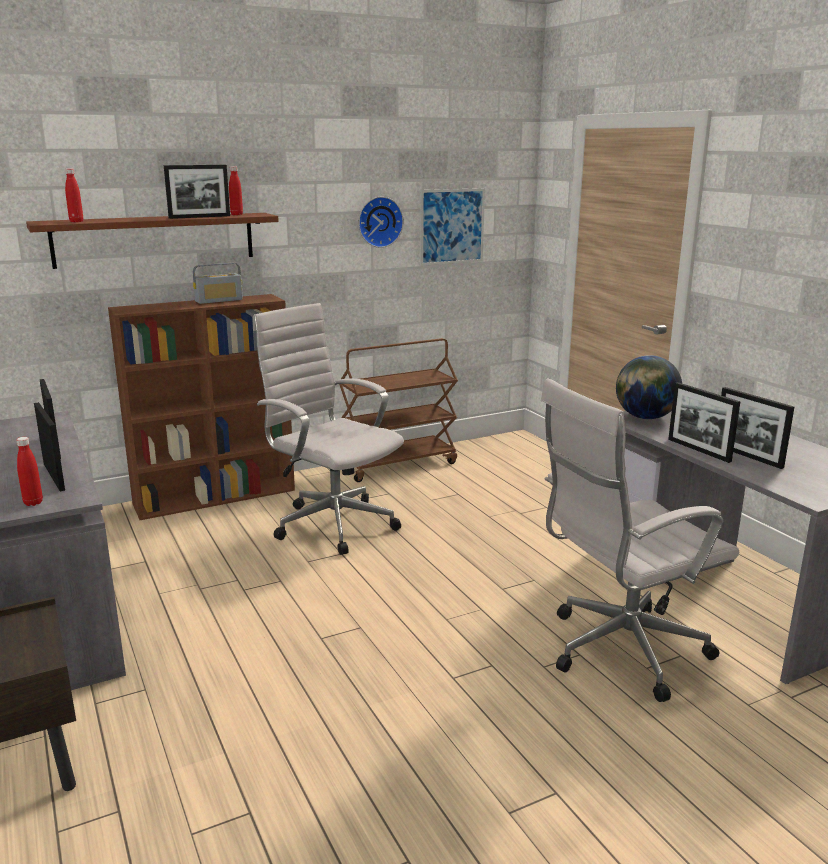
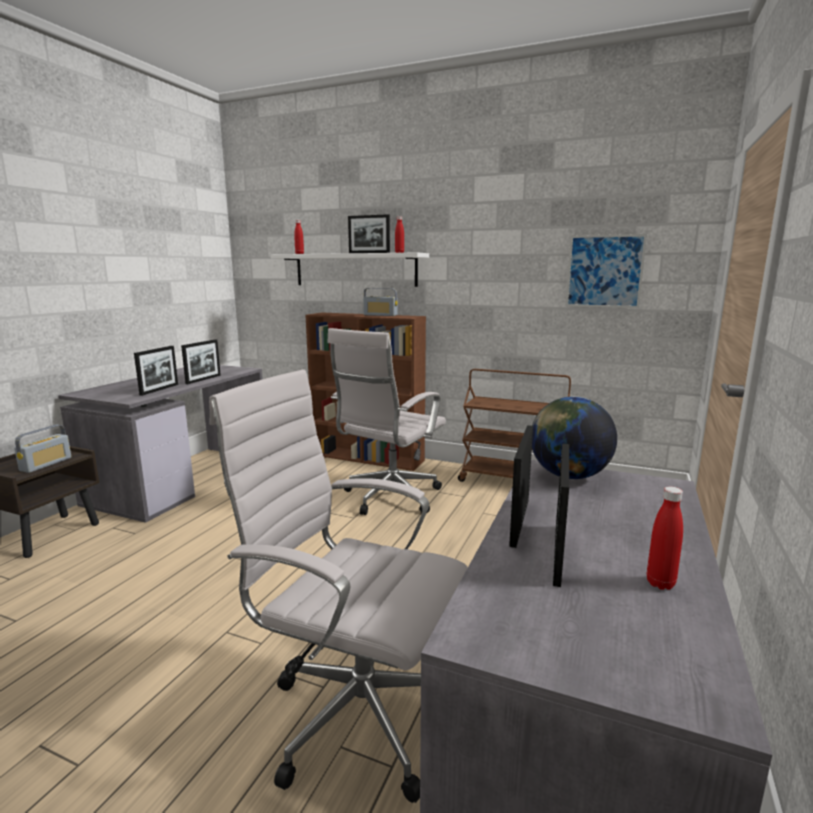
camera: 50 degrees right, 5 degrees down
(32, 640) = (46, 464): none -> radio
(33, 503) = (118, 396): red bottle -> red bottle (660, 583)
(155, 239) = (355, 270): brown shelf -> white shelf
(332, 523) = (389, 498): white office chair -> white office chair turned 150 degrees counterclockwise
(379, 222) = (526, 264): wall clock -> none

